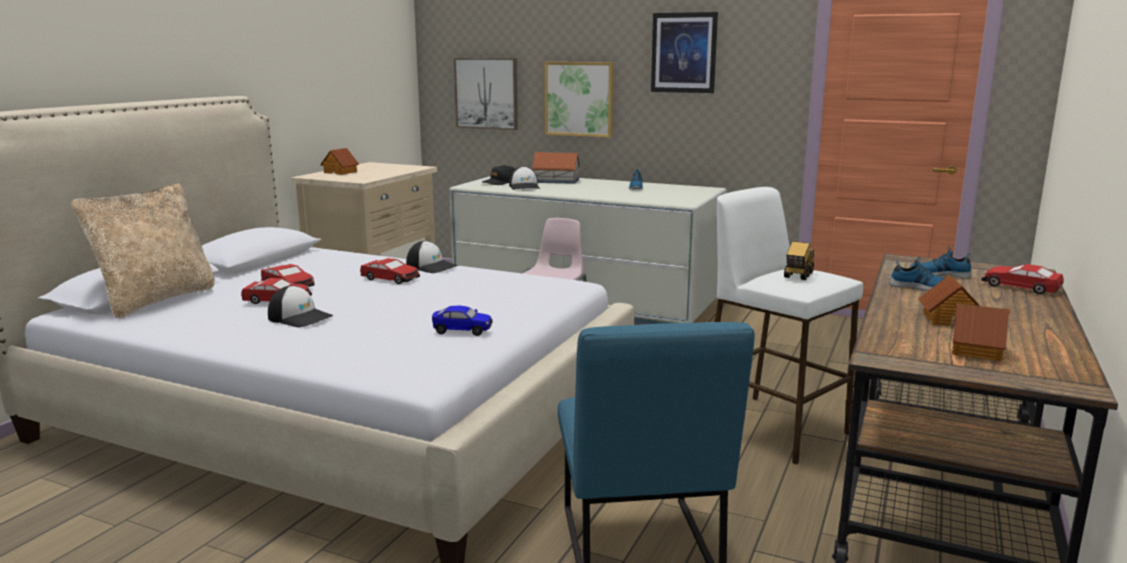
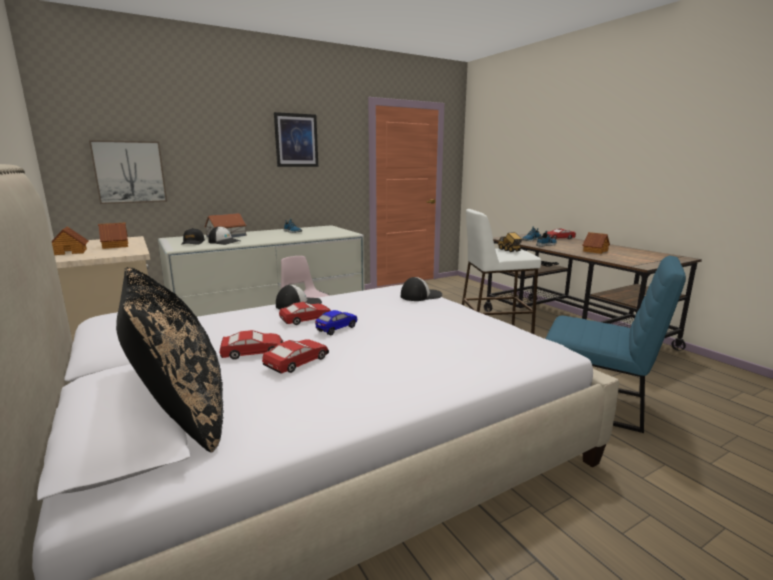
camera: 55 degrees left, 0 degrees up
(159, 301) = (182, 418): beige pillow -> black pillow
(300, 317) = (366, 361): cap -> cap (421, 296)
(462, 331) = (468, 323): toy car -> toy car (337, 329)
(579, 99) = (221, 174): picture -> none
(975, 350) = (636, 256): toy house -> toy house (115, 246)

